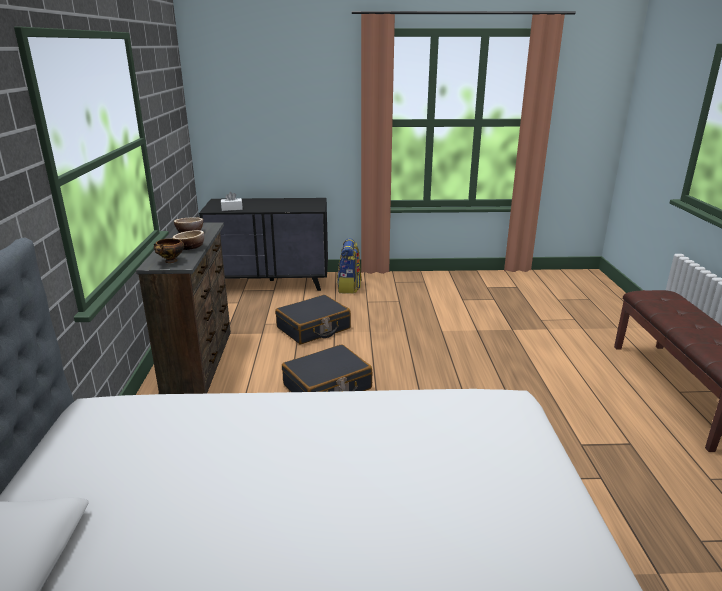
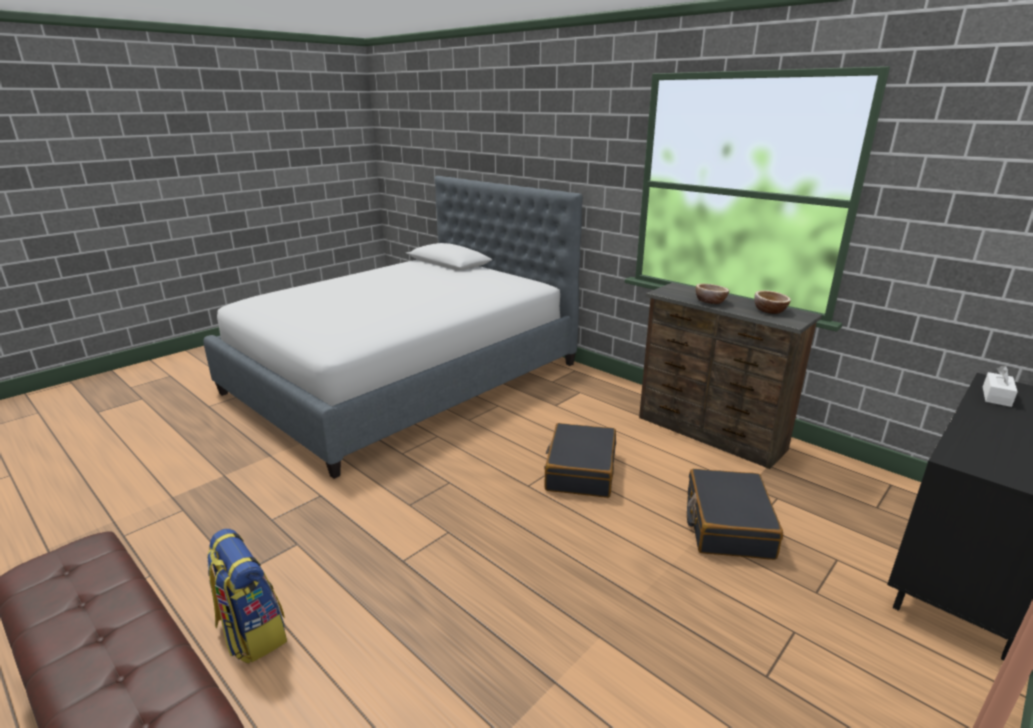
camera: 135 degrees right, 0 degrees up
(170, 261) = (676, 291): bowl -> none
(349, 287) = (892, 654): backpack -> backpack (251, 632)

